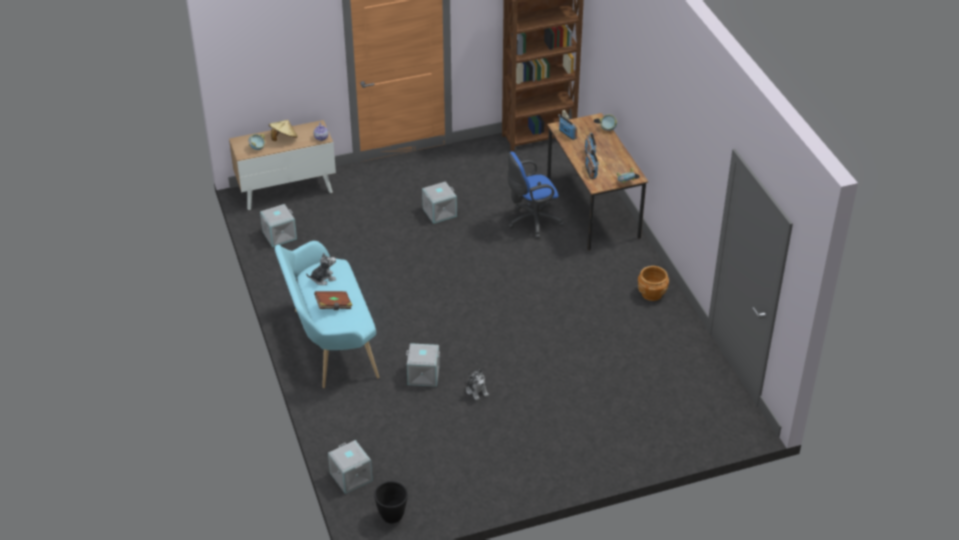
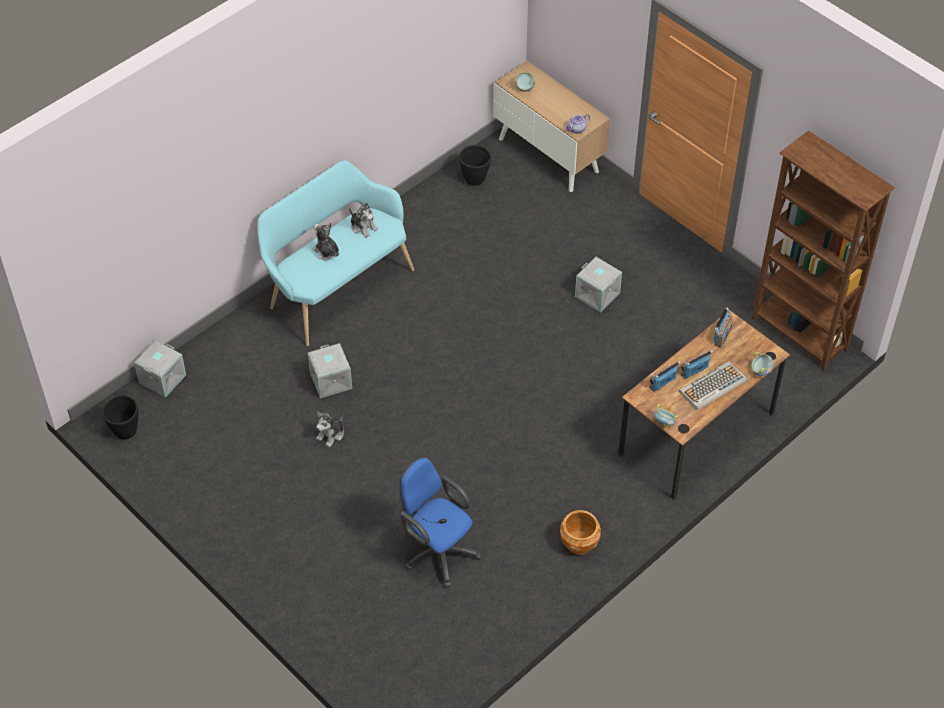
camera: 65 degrees right, 10 degrees up
(279, 235) = (475, 179): grey storage box -> black planter
(283, 138) = (555, 101): beige hat -> none
(333, 306) = (326, 252): brown book -> plush toy
(532, 221) = (635, 384): blue office chair -> blue office chair (437, 551)
(608, 152) = (712, 387): none -> keyboard

